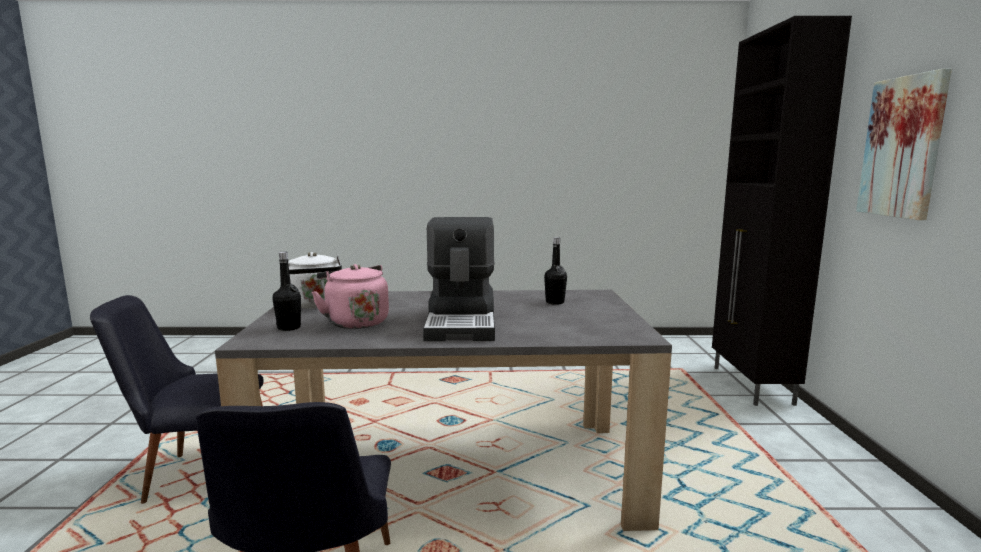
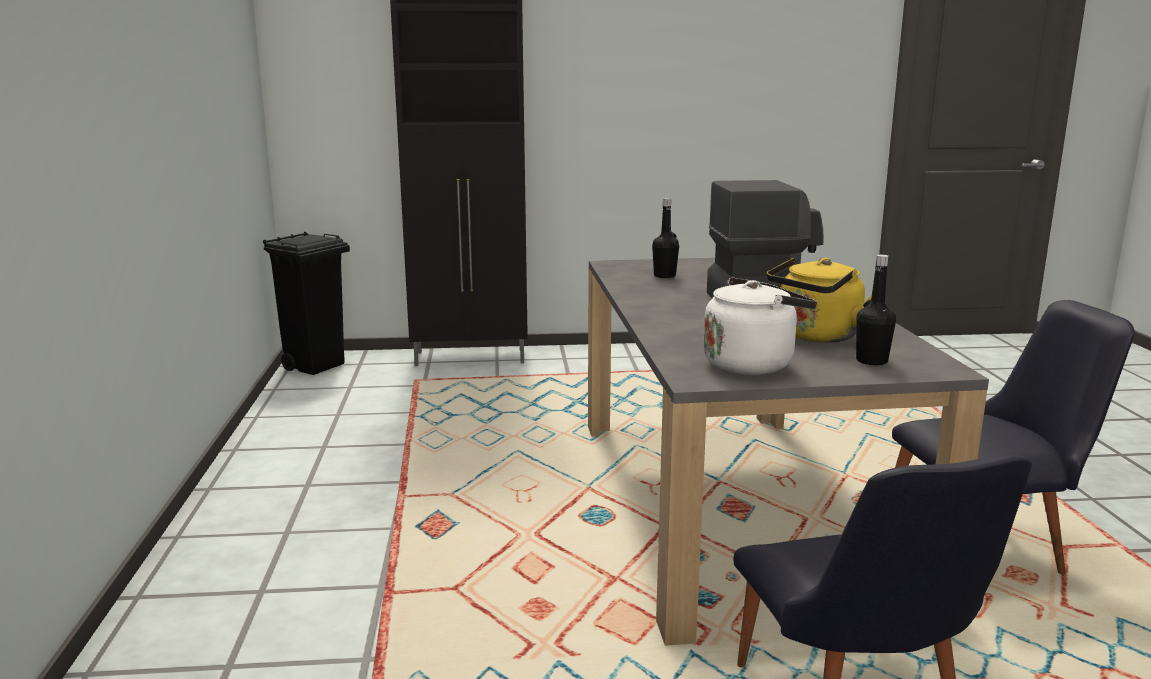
camera: 95 degrees left, 5 degrees up
(355, 322) = (816, 337): pink kettle -> yellow kettle
(693, 343) = (316, 366): none -> black trash can
(903, 147) = (600, 80): picture -> none

